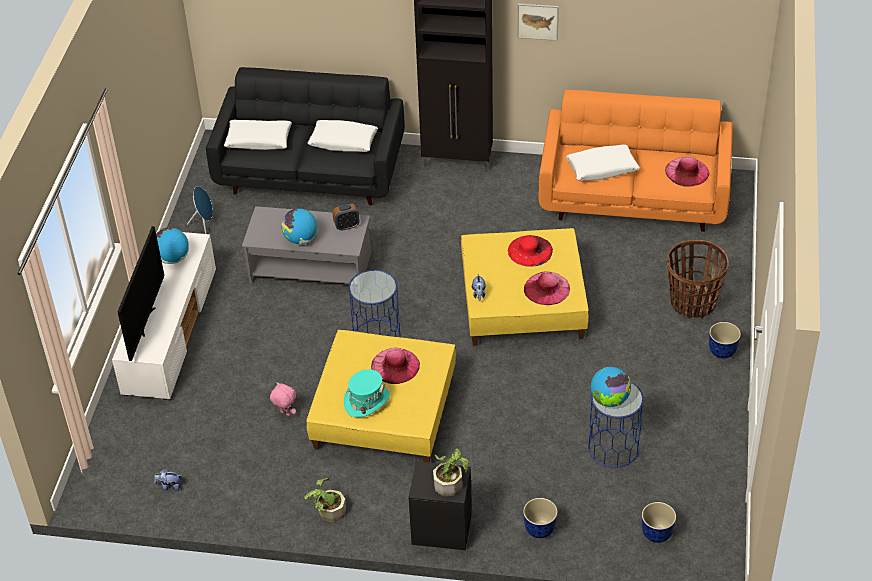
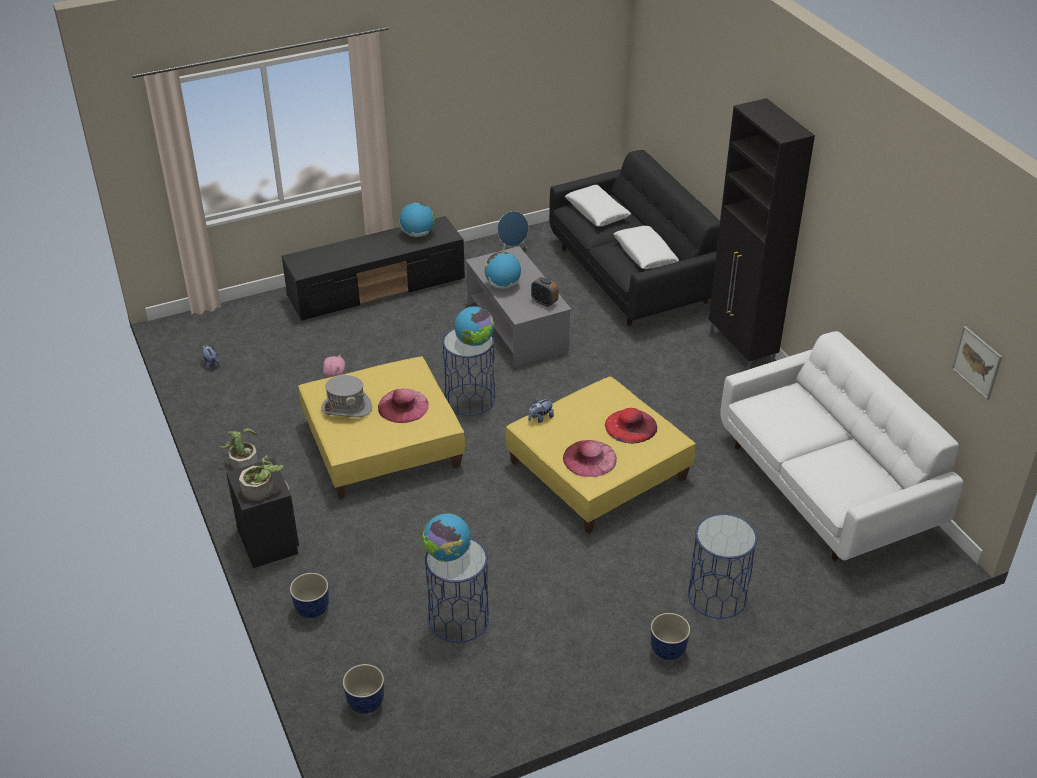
camera: 55 degrees right, 5 degrees down
(145, 321) = (336, 252): television -> none
(170, 331) = (377, 288): white tv stand -> black tv stand
(366, 401) = (346, 408): turquoise hat -> grey hat
(378, 283) = (474, 342): none -> globe
(537, 21) = (837, 235): picture -> picture (977, 362)
(602, 169) = (789, 421): white pillow -> none
(634, 197) = (826, 486): orange sofa -> white sofa
(687, 171) = (855, 483): pink hat -> none
(692, 303) = (717, 596): basket -> blue side table

